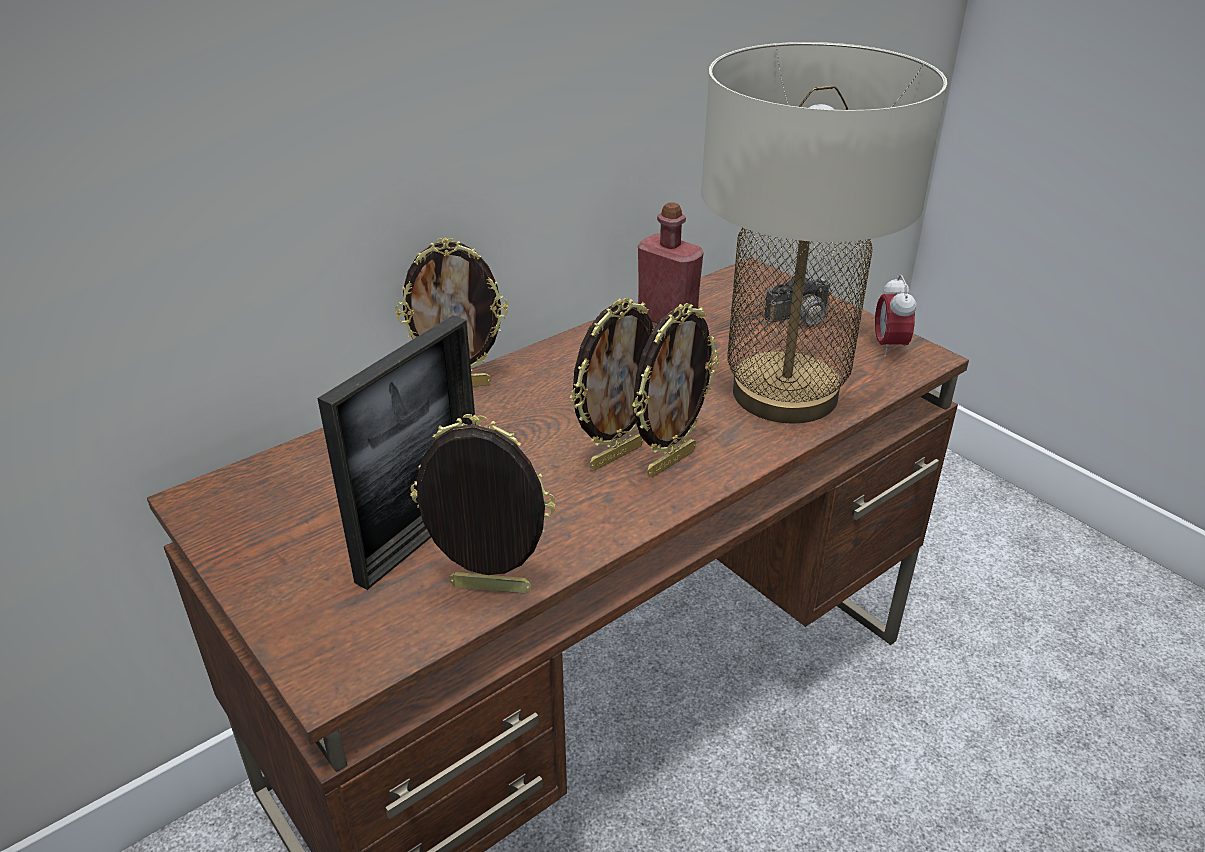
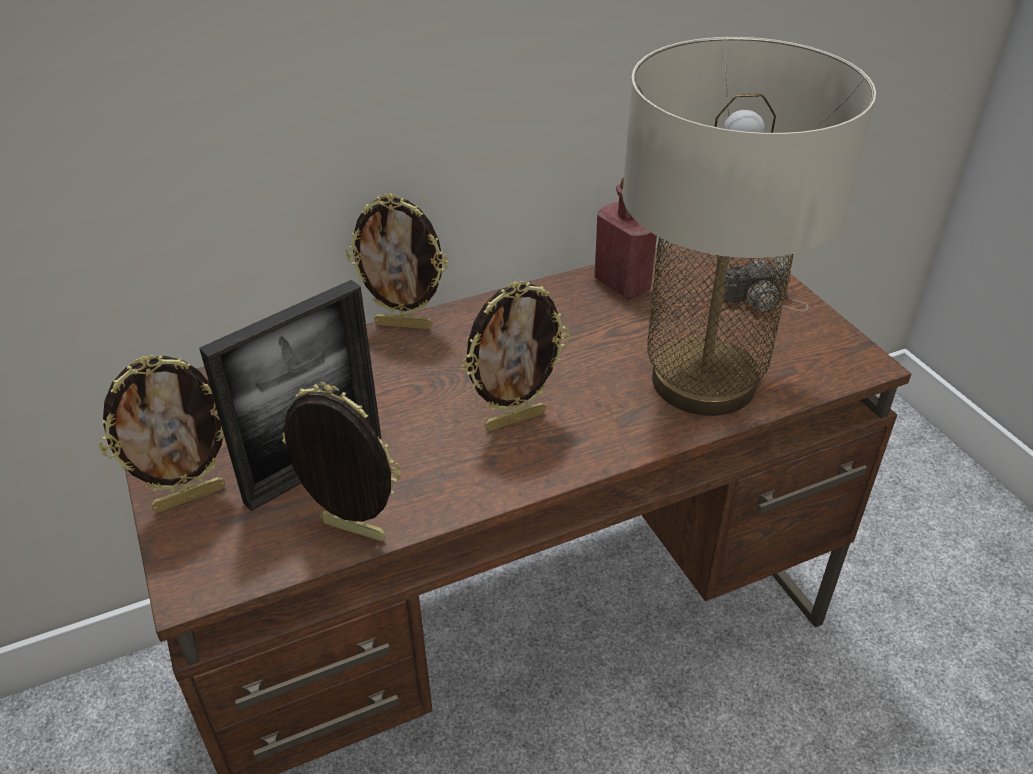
camera: 15 degrees right, 5 degrees up
(669, 462) = (562, 434): picture frame -> picture frame (190, 497)
(889, 347) = (832, 347): alarm clock -> none

